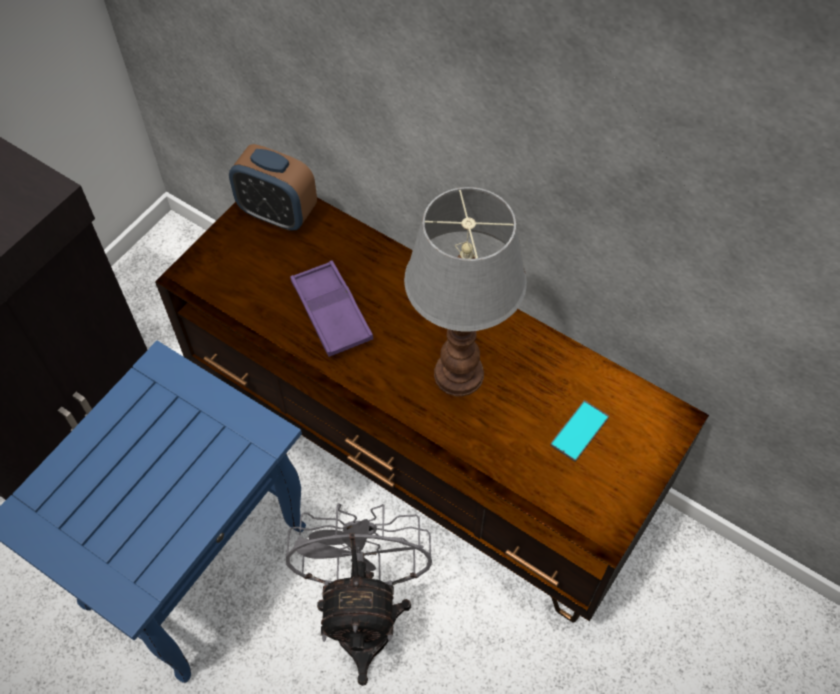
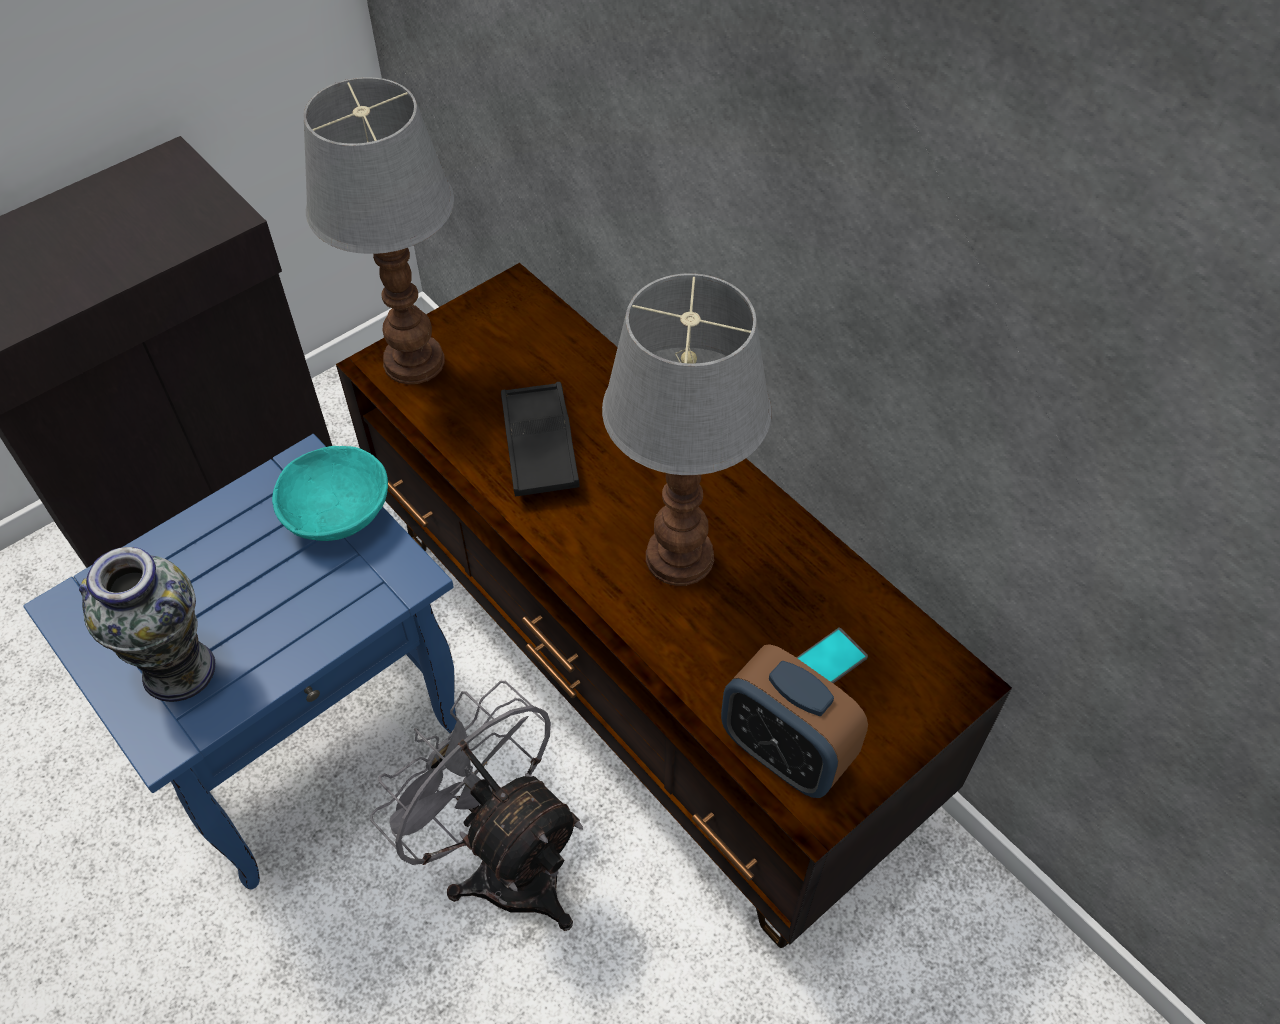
camera: 15 degrees right, 5 degrees down
(122, 546) = (178, 671): none -> vase
(199, 398) = (339, 513): none -> turquoise bowl
(214, 268) = (413, 363): none -> table lamp
(277, 214) = (513, 315): alarm clock -> alarm clock (785, 752)
(331, 312) = (539, 446): purple tray -> black tray
(364, 613) = (504, 861): grey fan -> grey fan turned 60 degrees counterclockwise

